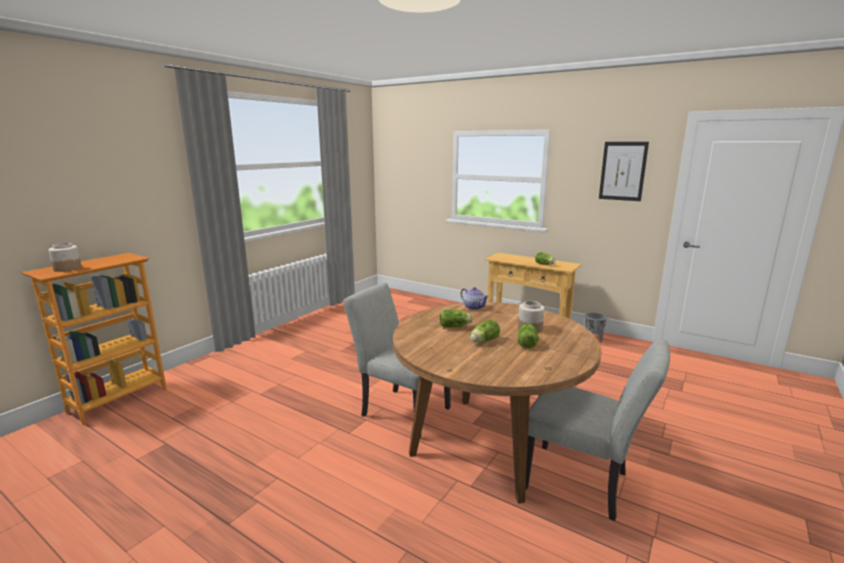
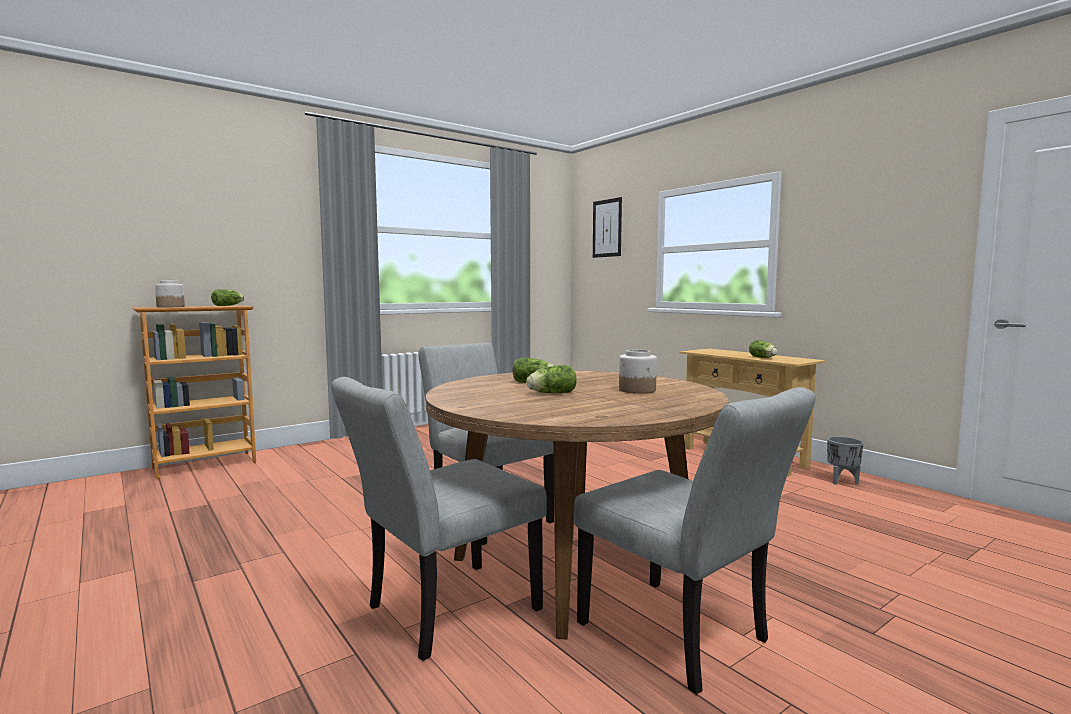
camera: 20 degrees right, 10 degrees down
(436, 502) = (442, 612): none -> grey chair
(474, 307) = (588, 373): teapot -> none
(527, 343) = (609, 398): lettuce -> lettuce (229, 305)
(622, 171) = (887, 216): picture -> picture (607, 228)

